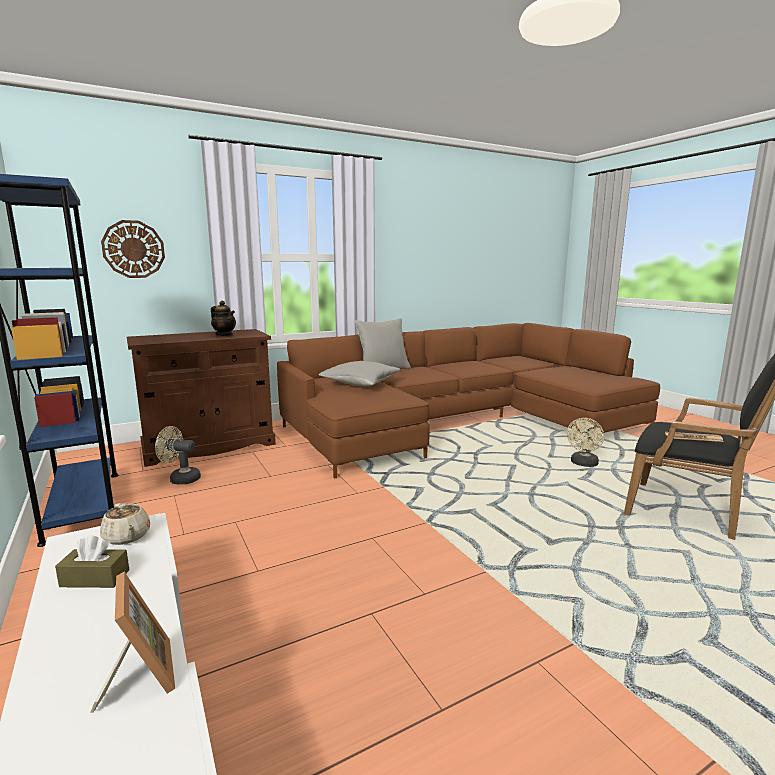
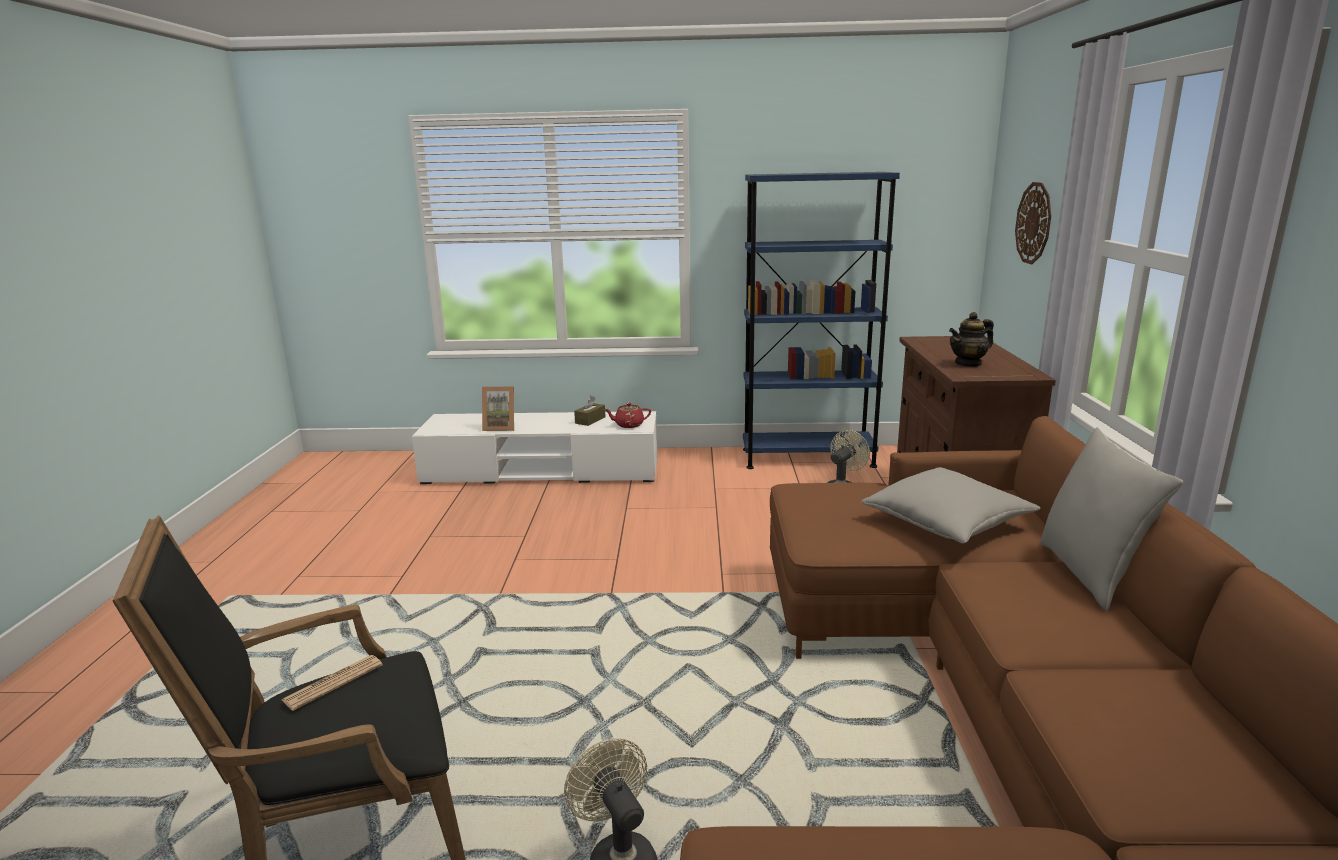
camera: 120 degrees right, 5 degrees up
(127, 537) = (628, 425): beige teapot -> red teapot

